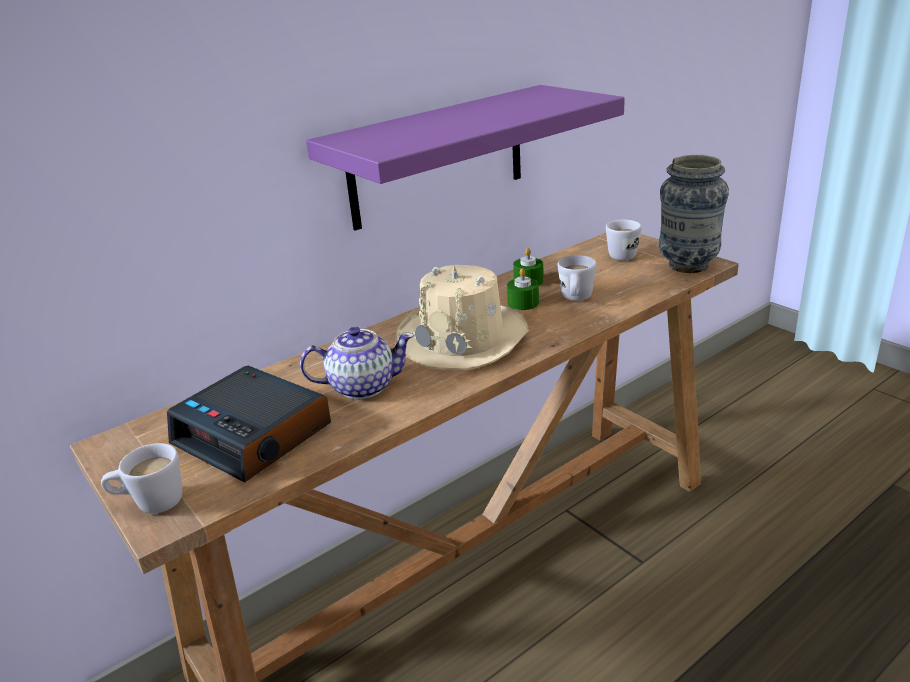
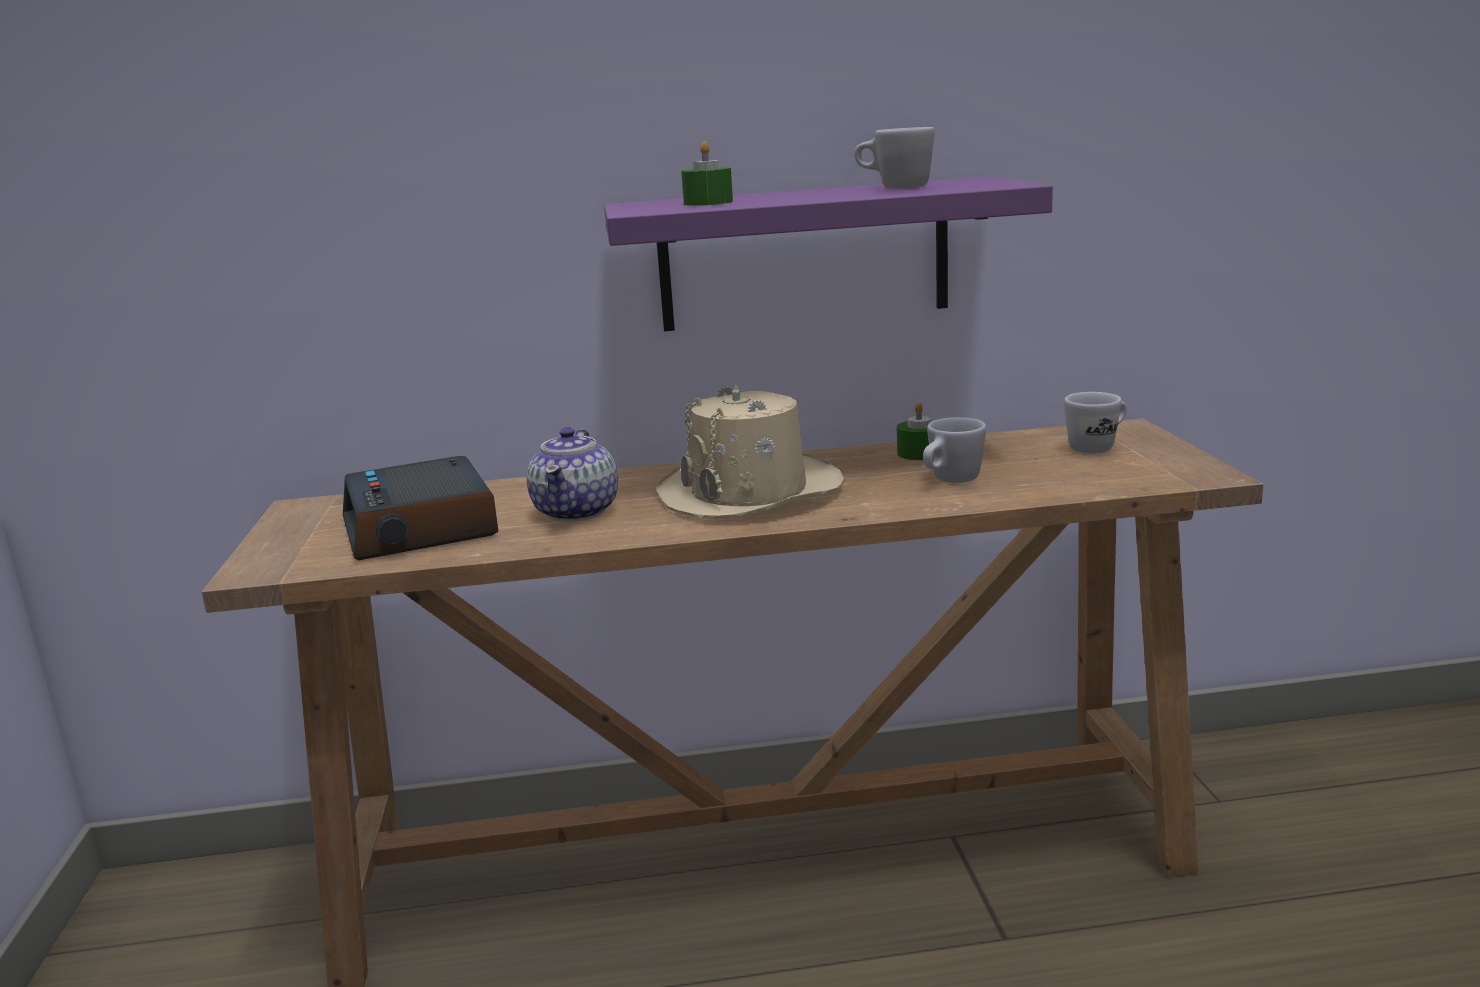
camera: 30 degrees right, 10 degrees down
(150, 503) = (266, 556): white mug -> white mug (894, 188)
(361, 386) = (577, 511): teapot -> teapot turned 75 degrees clockwise
(523, 303) = (876, 473): green candle -> green candle (708, 203)
(687, 265) = (1173, 473): vase -> none

